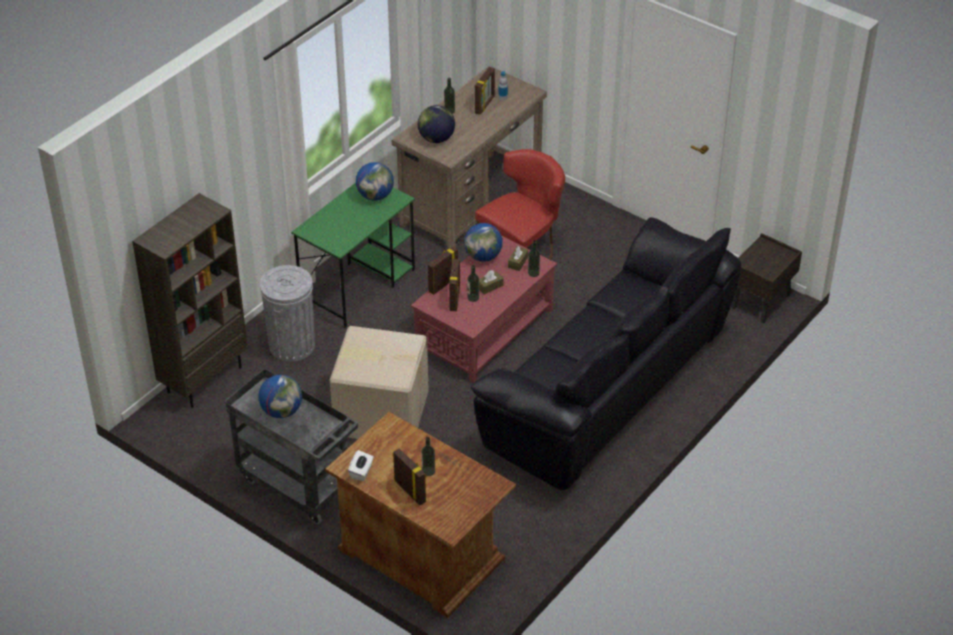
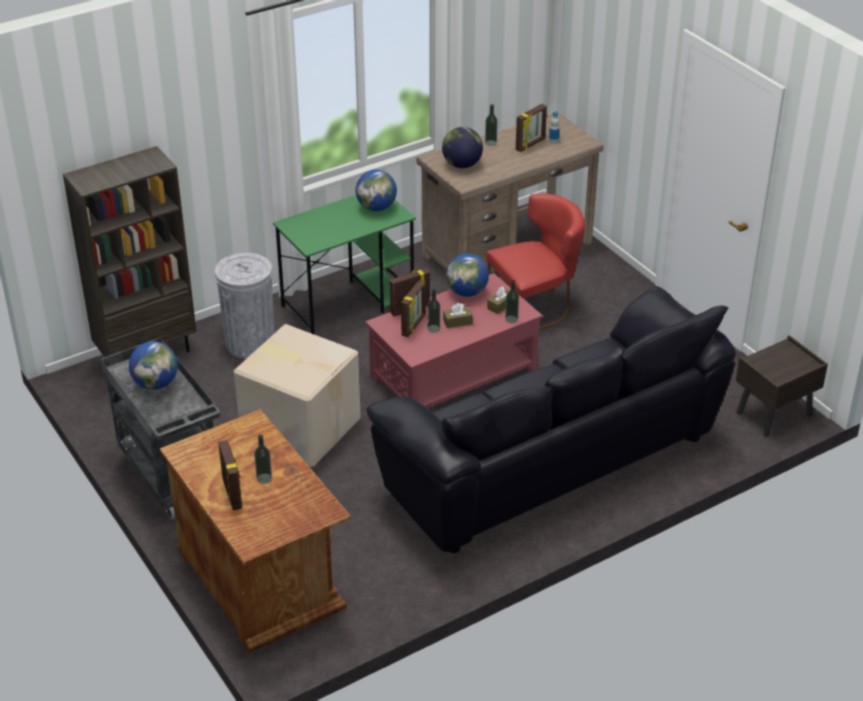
camera: 20 degrees right, 5 degrees down
(361, 472) = (194, 461): white tissue box -> none

